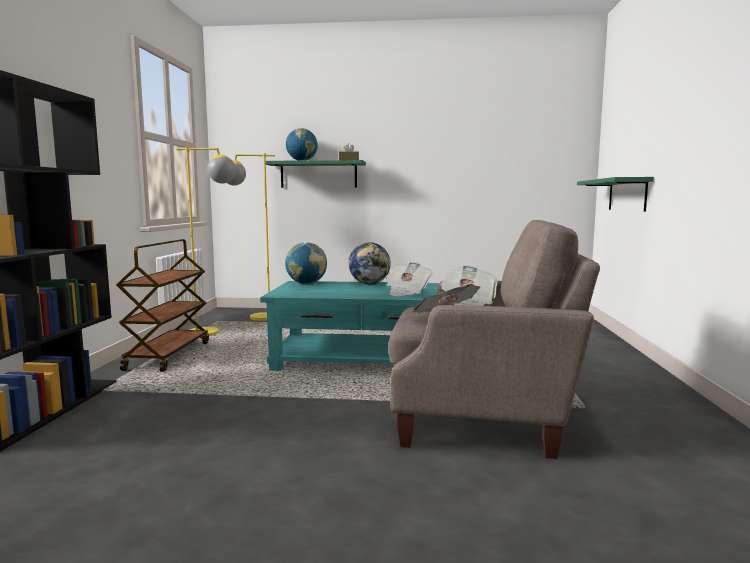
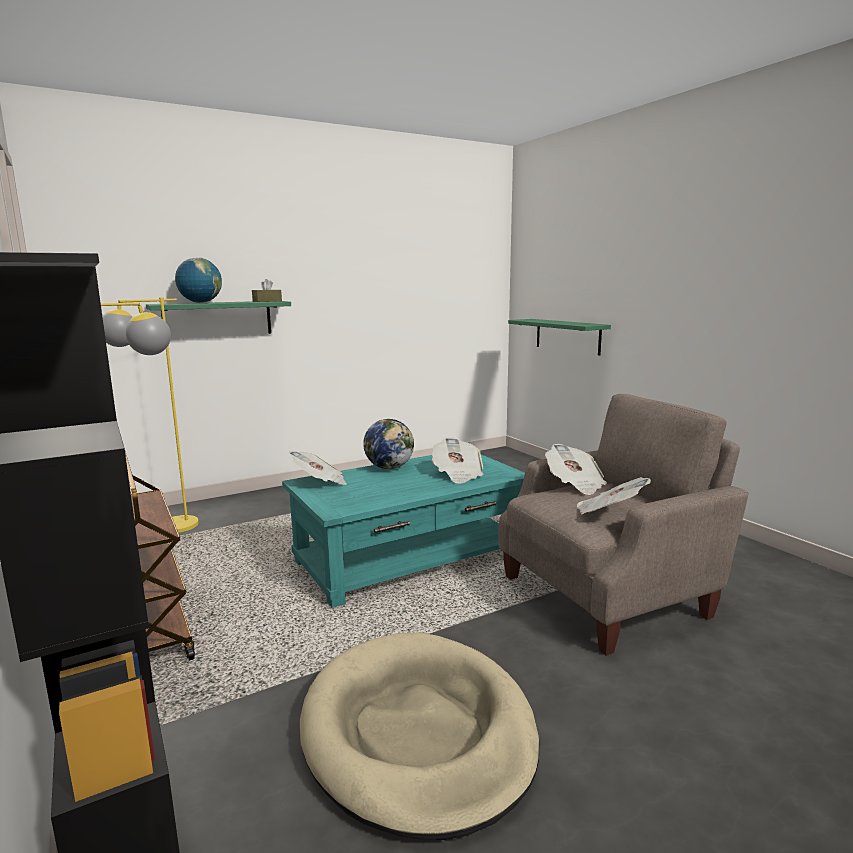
camera: 35 degrees left, 5 degrees up
(202, 436) = (418, 733): none -> beige dog bed
(306, 284) = (320, 482): globe -> newspaper

